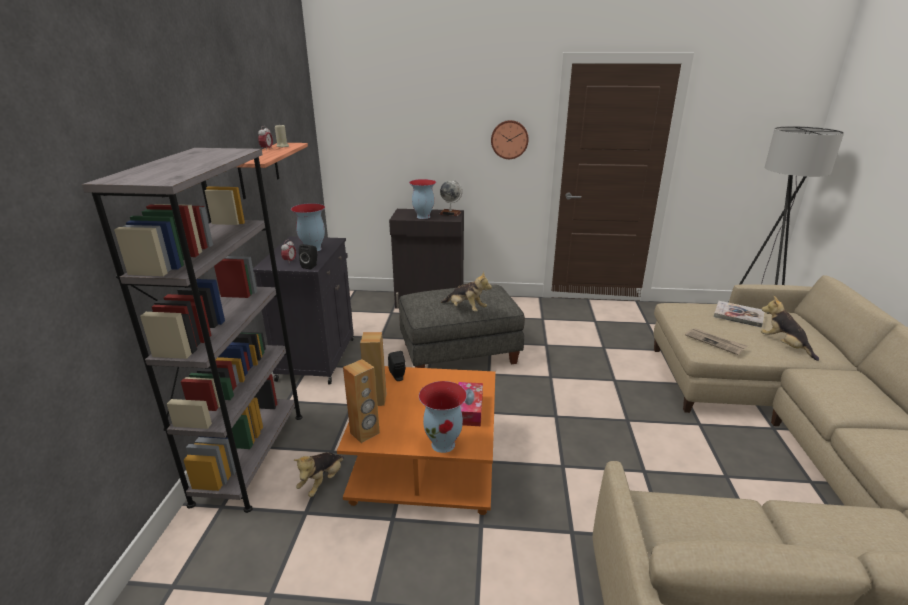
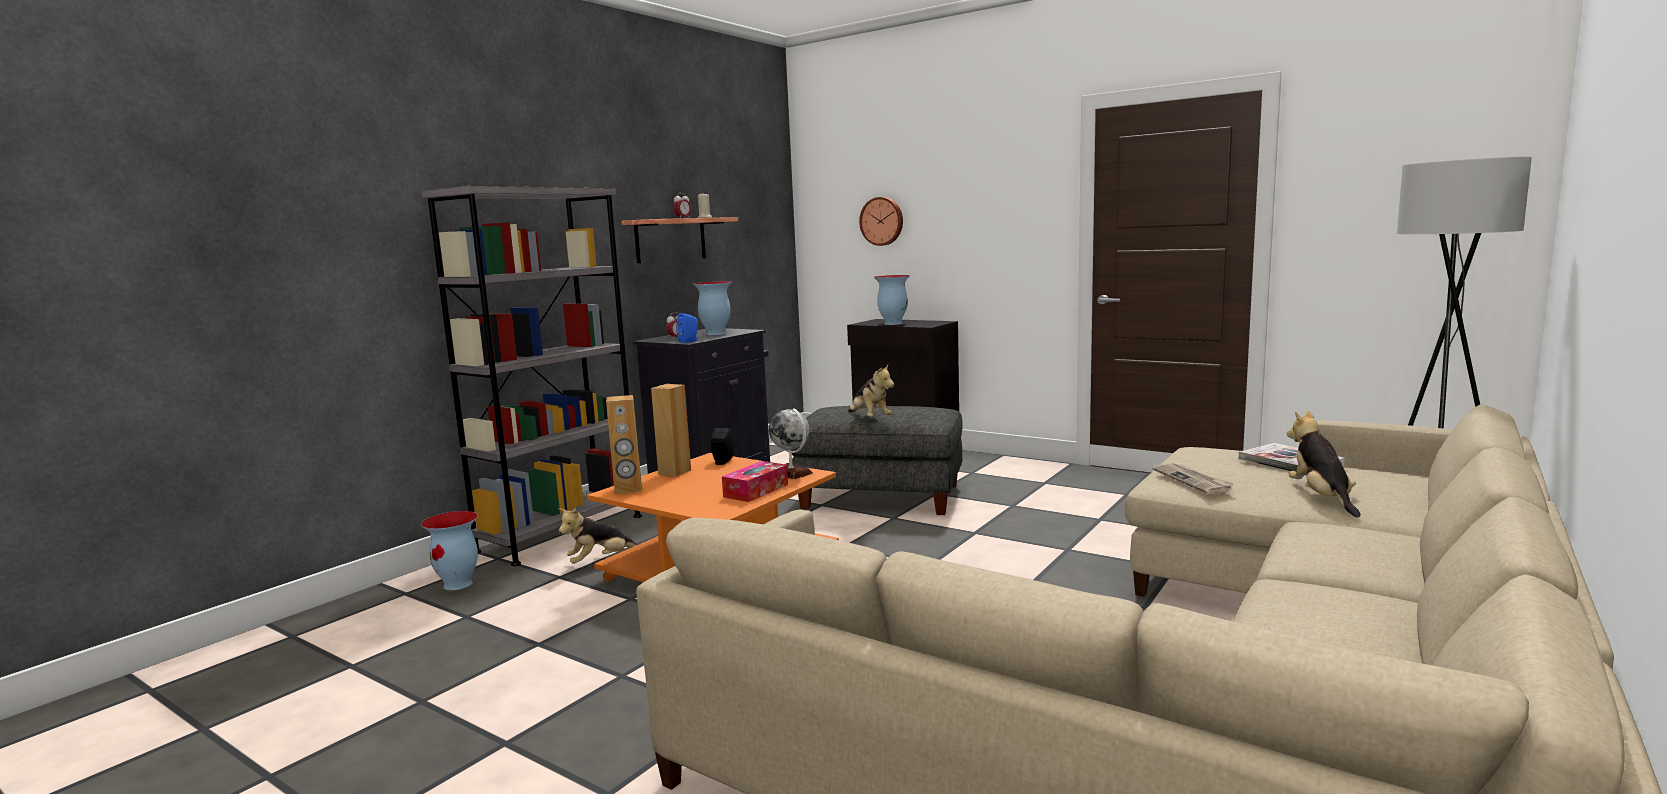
camera: 30 degrees right, 15 degrees down
(311, 266) = (689, 341): black speaker -> blue speaker
(444, 444) = (690, 506): vase -> vase (459, 584)
(450, 213) = (933, 322): globe -> globe (791, 473)
(509, 139) = (1016, 220): wall clock -> wall clock (882, 221)

